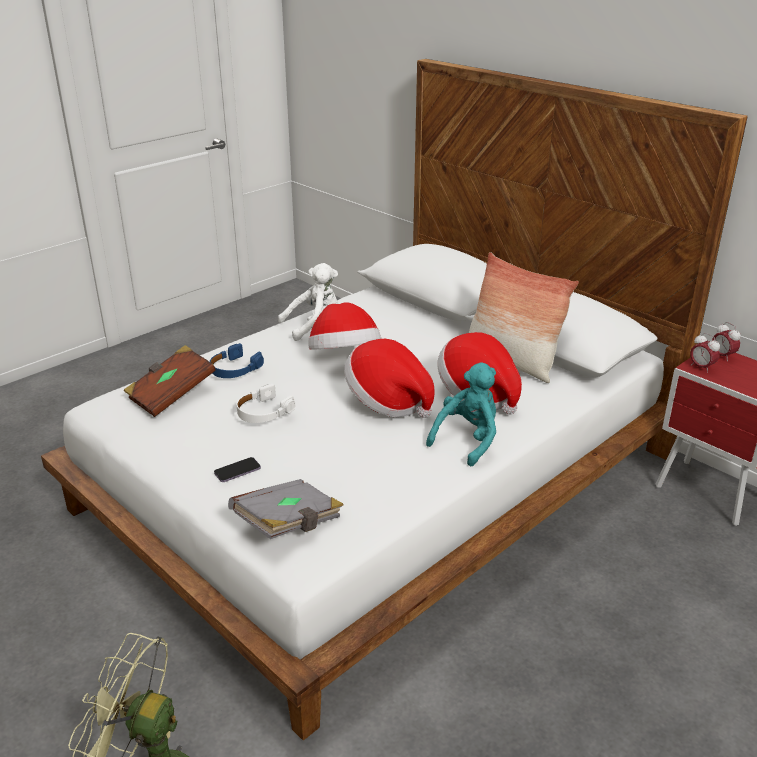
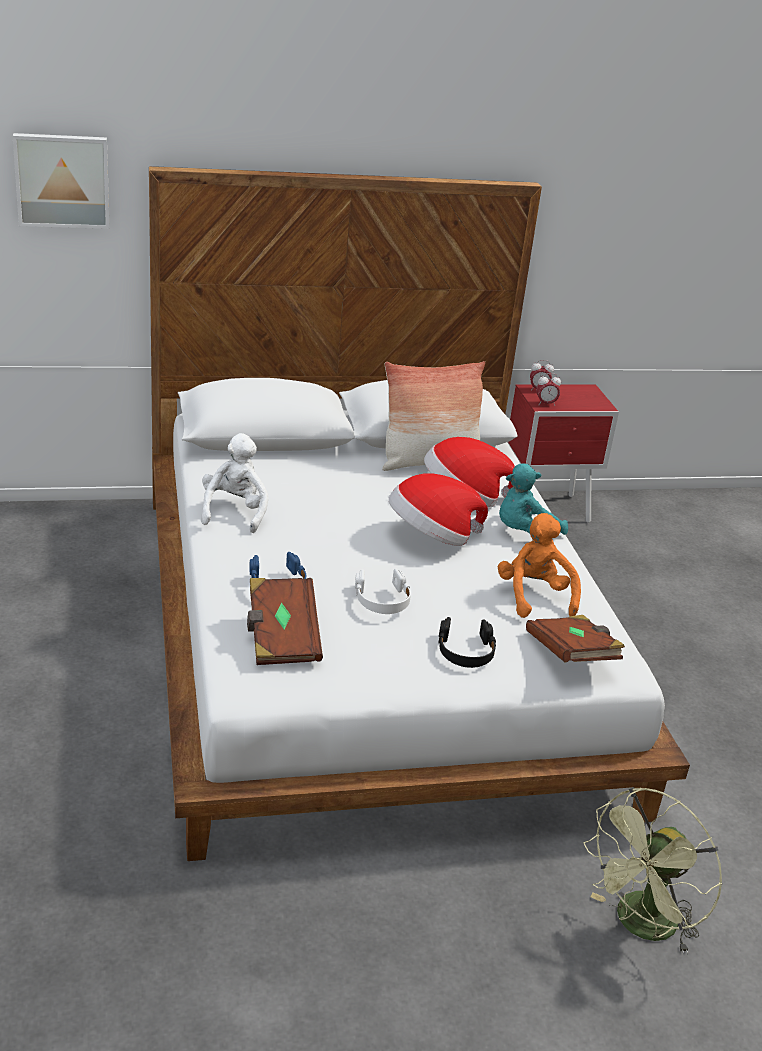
camera: 60 degrees left, 0 degrees up
(237, 471) = (465, 651): phone -> black headphones
(289, 524) = (572, 655): grey book -> brown book
(344, 357) = (326, 523): hat -> none
(362, 477) = (534, 596): none -> orange plush toy
(382, 65) = (62, 180): none -> picture
(467, 440) = (524, 532): turquoise plush toy -> turquoise plush toy turned 105 degrees counterclockwise

